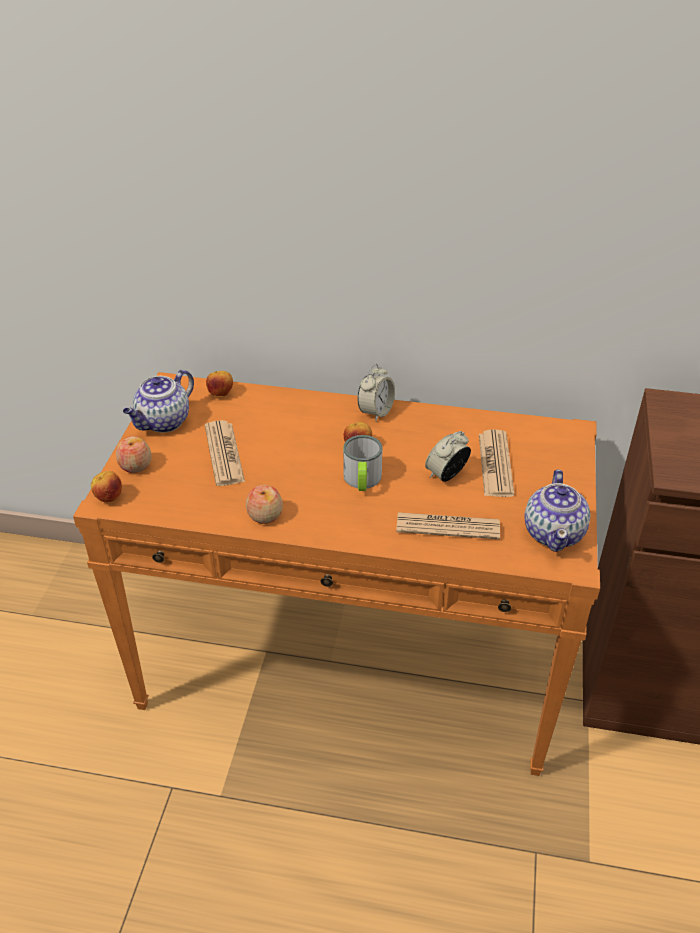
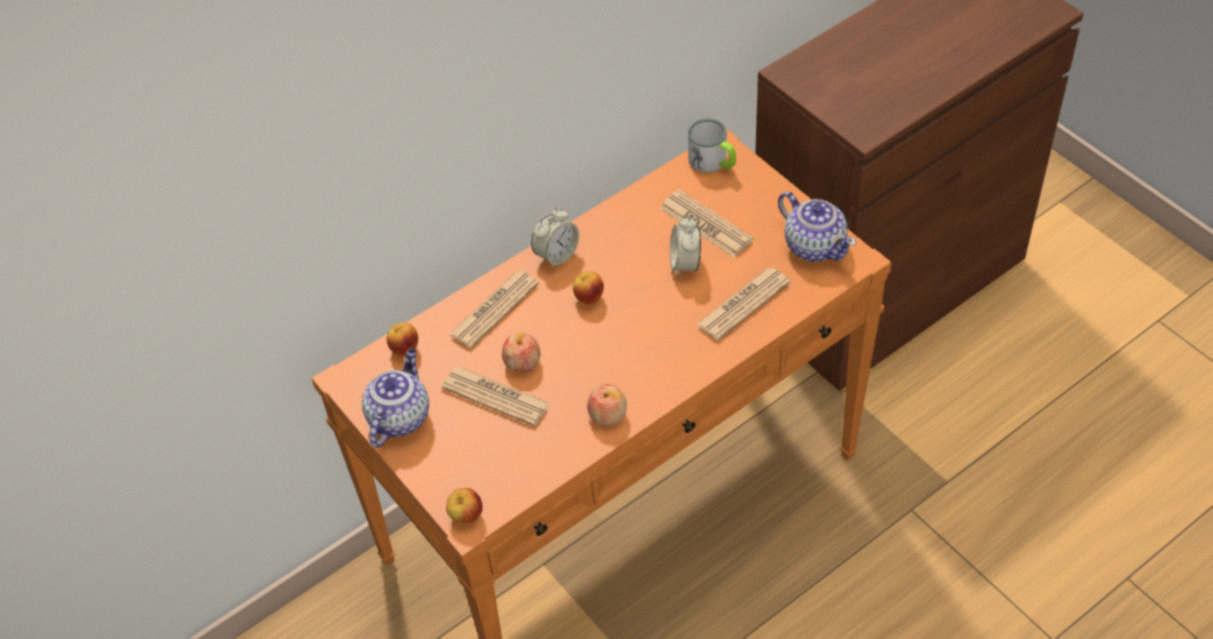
camera: 45 degrees left, 10 degrees up
(135, 465) = (441, 471): apple -> apple (522, 362)
(163, 422) = (399, 417): teapot -> teapot turned 150 degrees counterclockwise
(296, 411) = (494, 309): none -> newspaper
(362, 481) = (634, 322): mug -> mug (713, 162)
(376, 412) = (556, 255): alarm clock -> alarm clock turned 60 degrees clockwise

